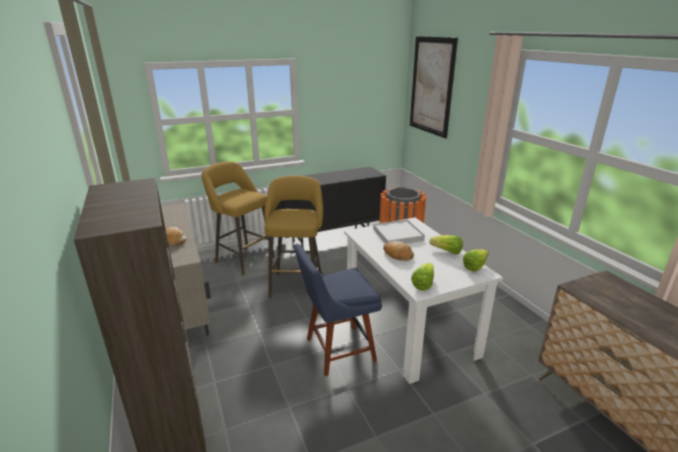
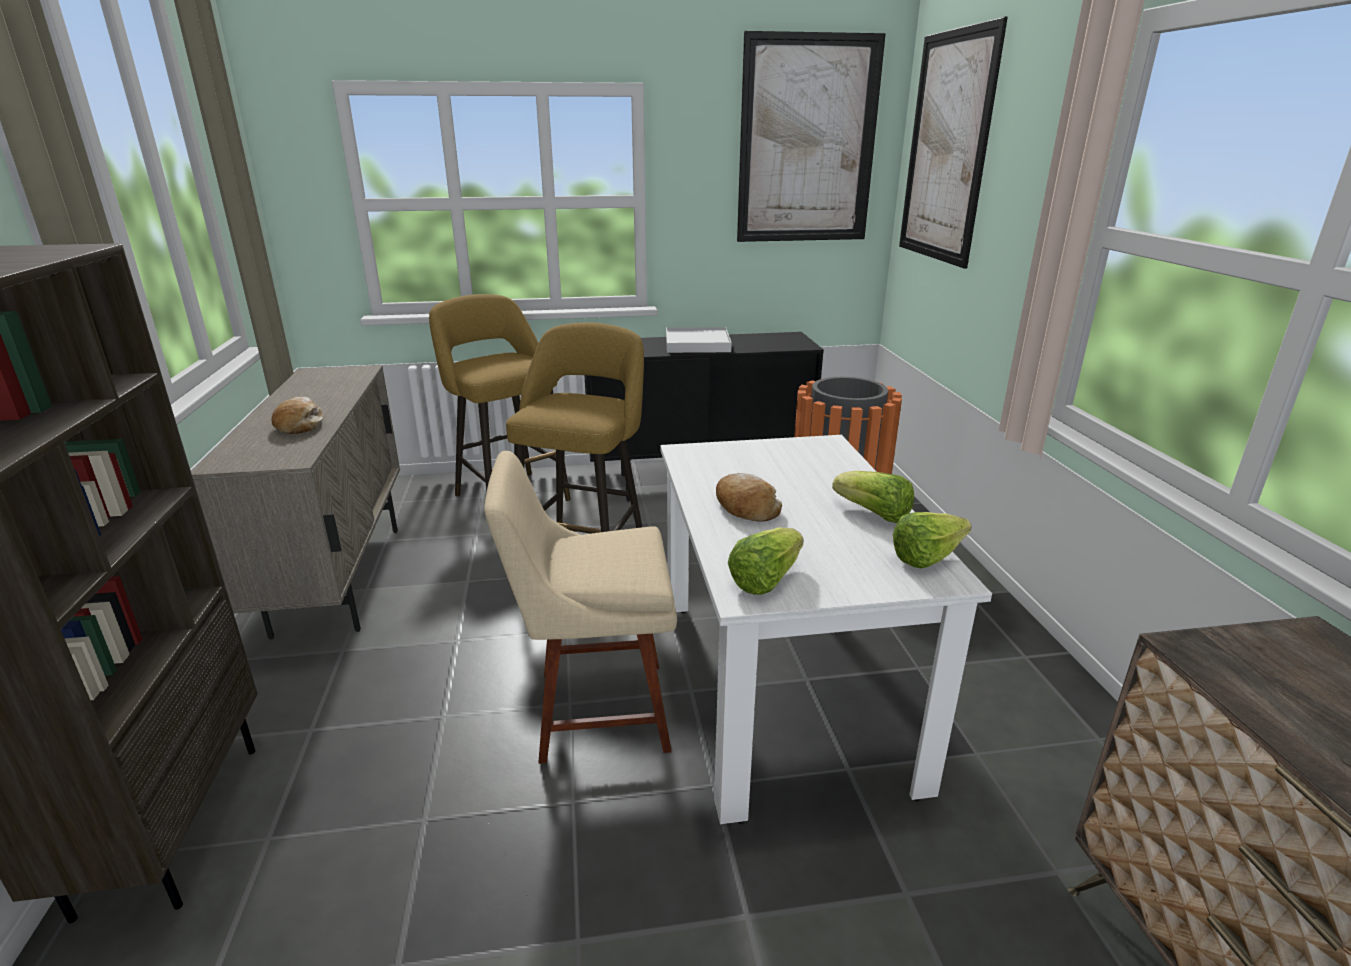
camera: 15 degrees right, 0 degrees up
(336, 350) = (594, 710): blue chair -> beige chair
(367, 81) = (807, 141): none -> picture
(397, 235) = (776, 465): white tray -> white tray (697, 344)

